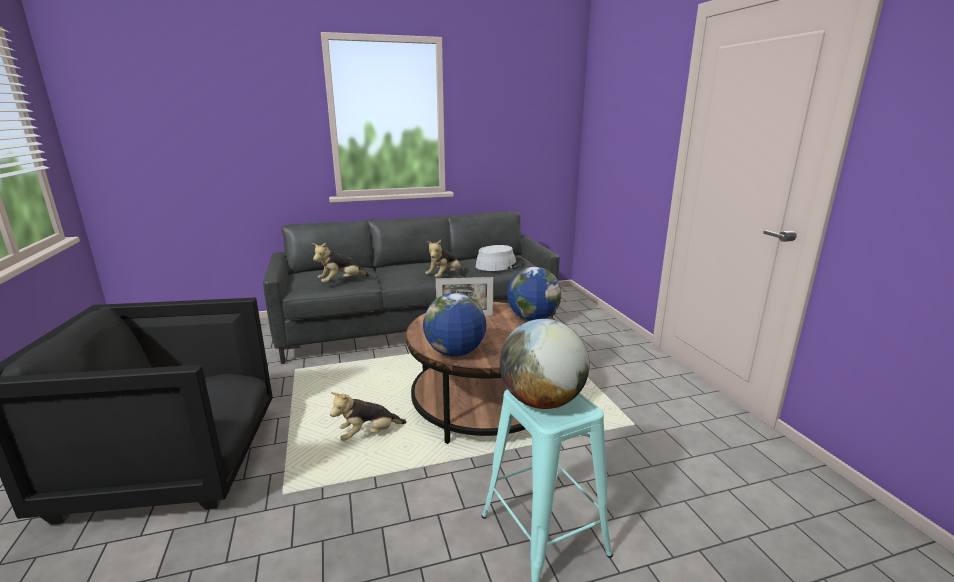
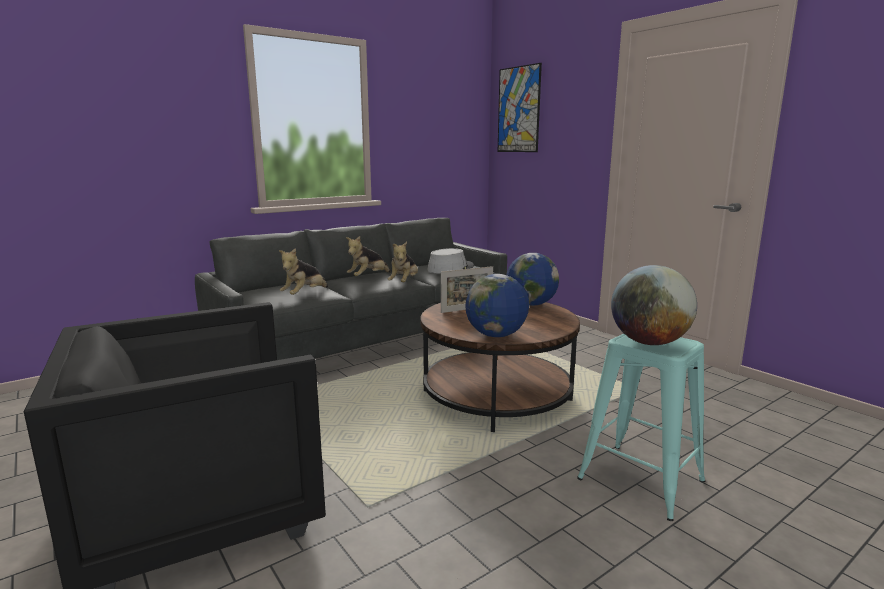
camera: 20 degrees left, 5 degrees down
(368, 434) = (407, 440): plush toy -> plush toy (368, 277)
(605, 101) = (518, 110): none -> picture

